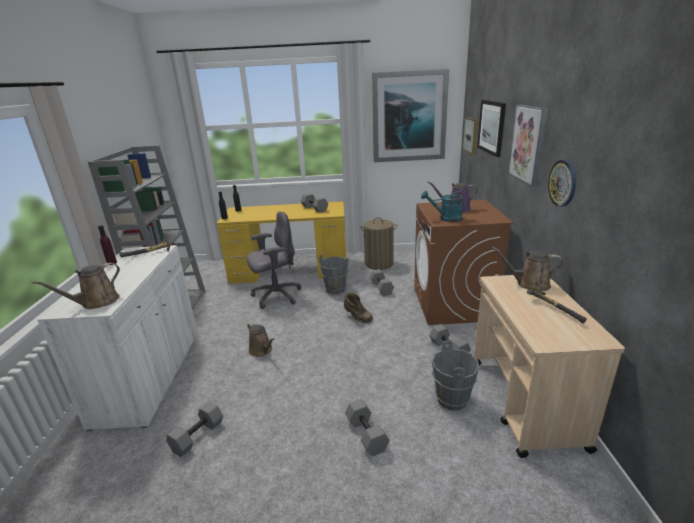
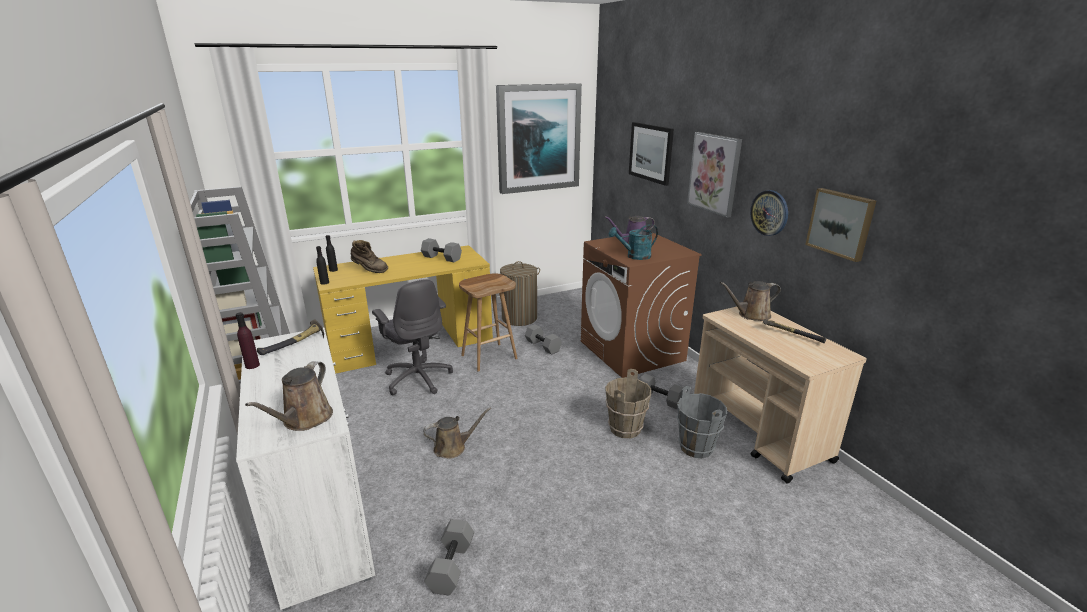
camera: 25 degrees left, 0 degrees up
(262, 350) = (453, 447): brown watering can -> brown watering can turned 45 degrees counterclockwise
(276, 296) = (418, 378): grey office chair -> grey office chair turned 105 degrees clockwise
(335, 289) = (489, 356): grey bucket -> brown stool
(357, 318) = (540, 385): brown boot -> brown boot (369, 270)
(365, 434) = (639, 505): grey dumbbell -> none
(400, 367) = (625, 429): none -> brown bucket
(472, 135) = (615, 159): picture -> picture (841, 223)

